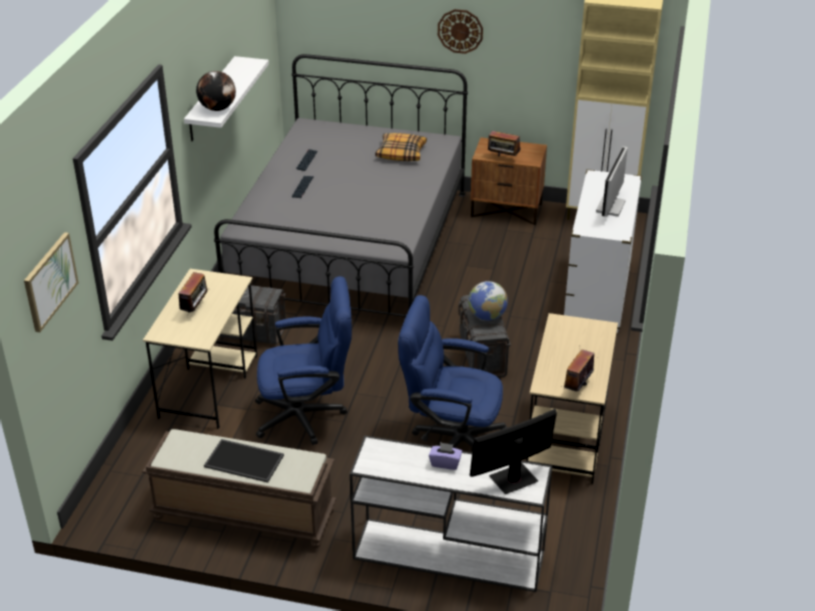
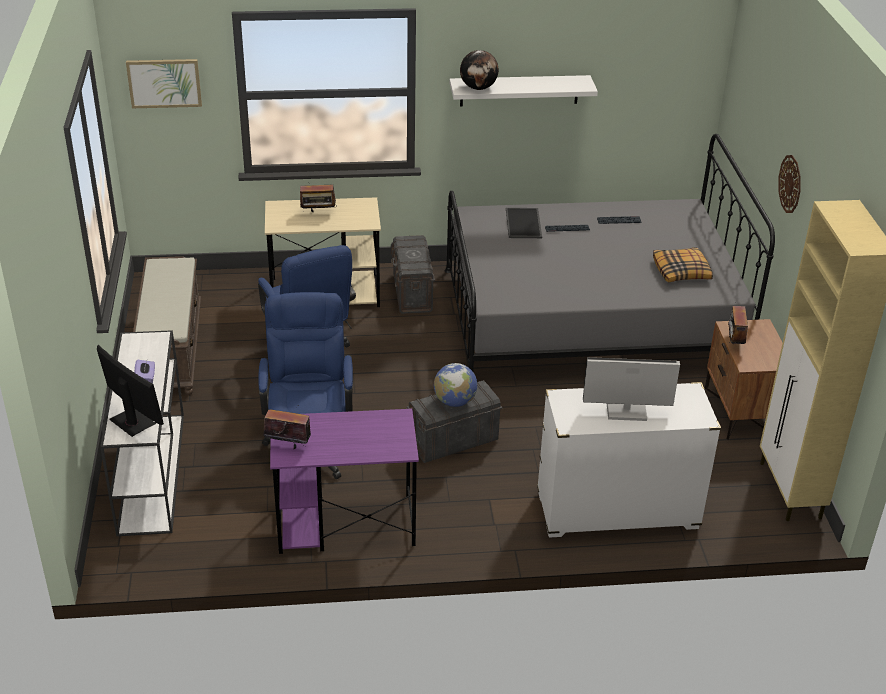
camera: 70 degrees right, 0 degrees up
(245, 460) = (164, 299): tray -> tray (524, 223)
(567, 437) = (344, 524): beige desk -> purple desk

